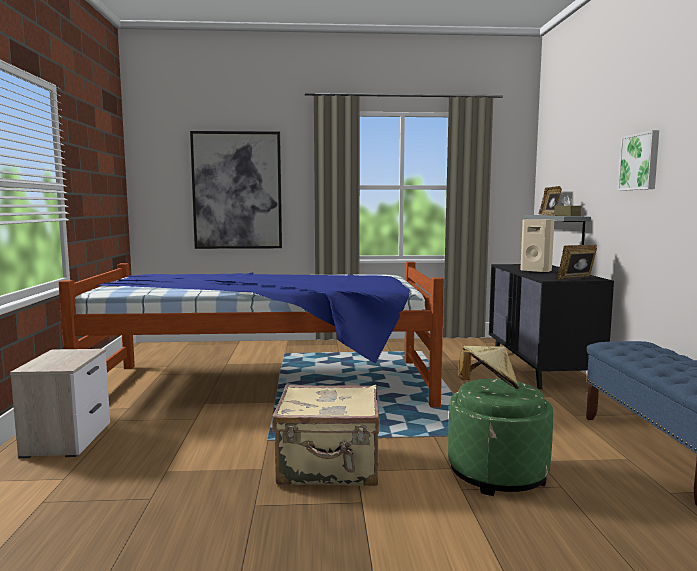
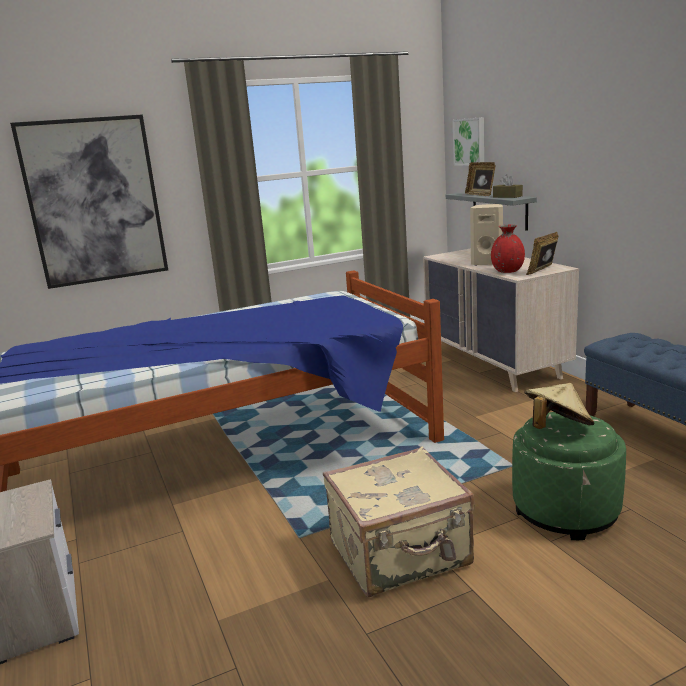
camera: 20 degrees left, 10 degrees up
(540, 368) = (495, 365): black dresser -> beige dresser
(544, 276) = (507, 271): none -> red vase
(640, 162) = (606, 141): picture -> picture (470, 142)

